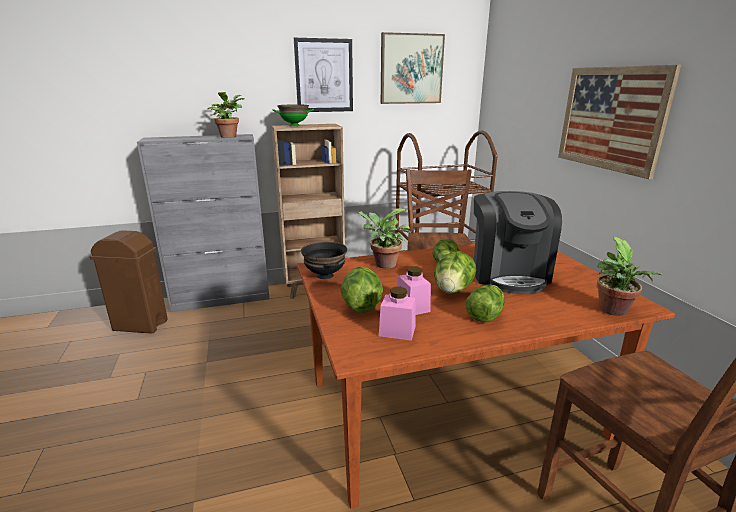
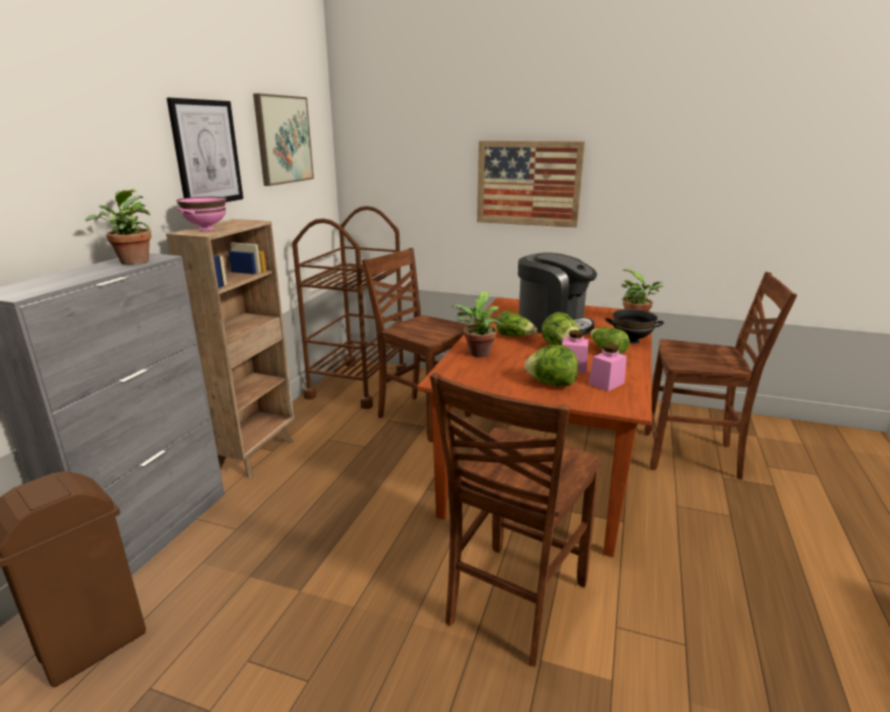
camera: 55 degrees left, 0 degrees up
(247, 461) = (513, 603): none -> brown chair
(294, 125) = (206, 229): green bowl -> pink bowl
(324, 275) = (469, 381): black bowl -> black bowl (631, 341)

